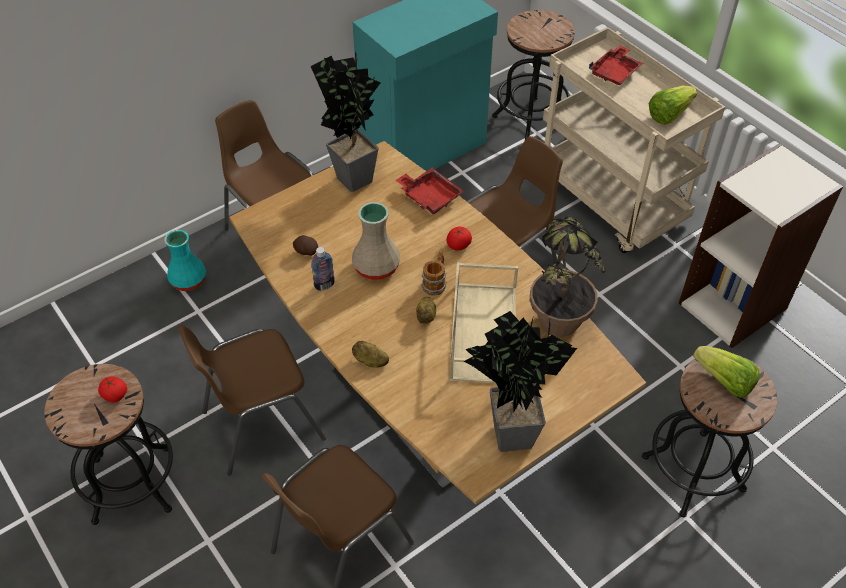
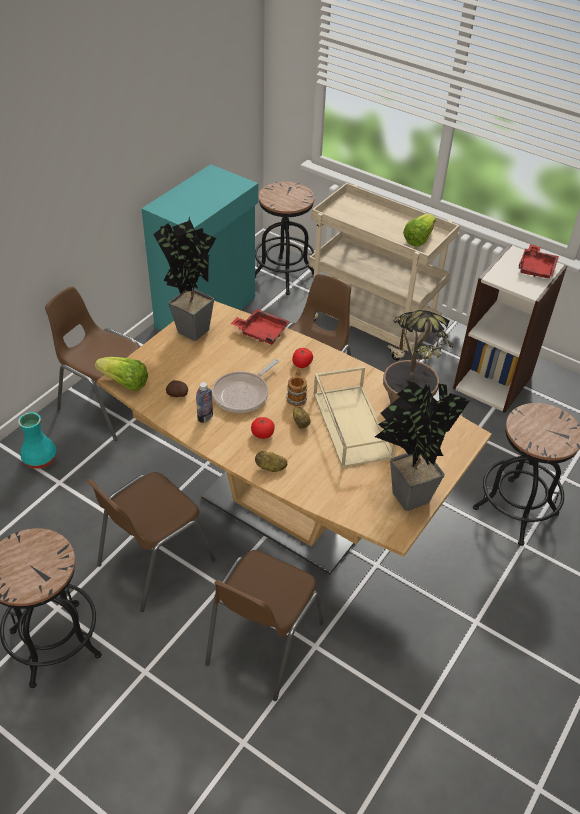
camera: 20 degrees left, 5 degrees down
(115, 395) = (47, 553): tomato -> tomato (262, 434)
(377, 267) = (243, 394): beige vase -> frying pan
(615, 72) = (364, 215): red tray -> red tray (536, 268)
(724, 381) = (538, 424): lettuce -> lettuce (124, 383)

